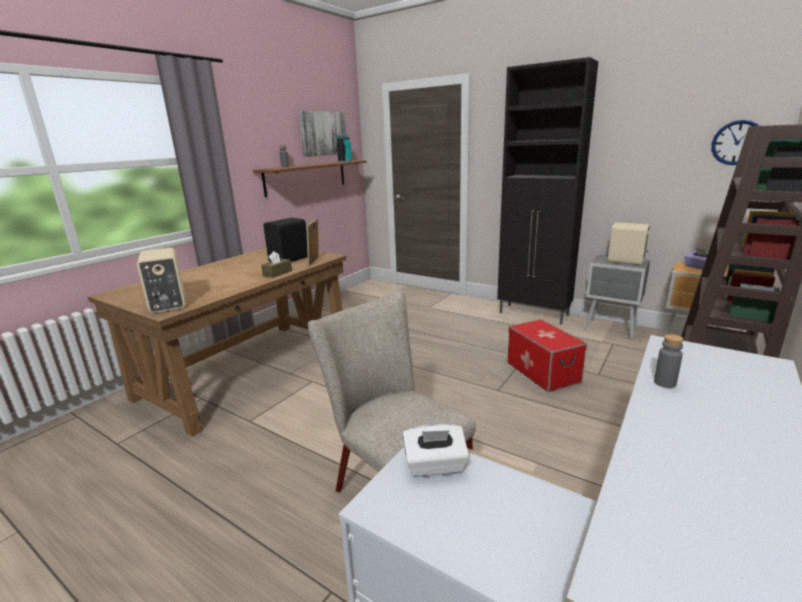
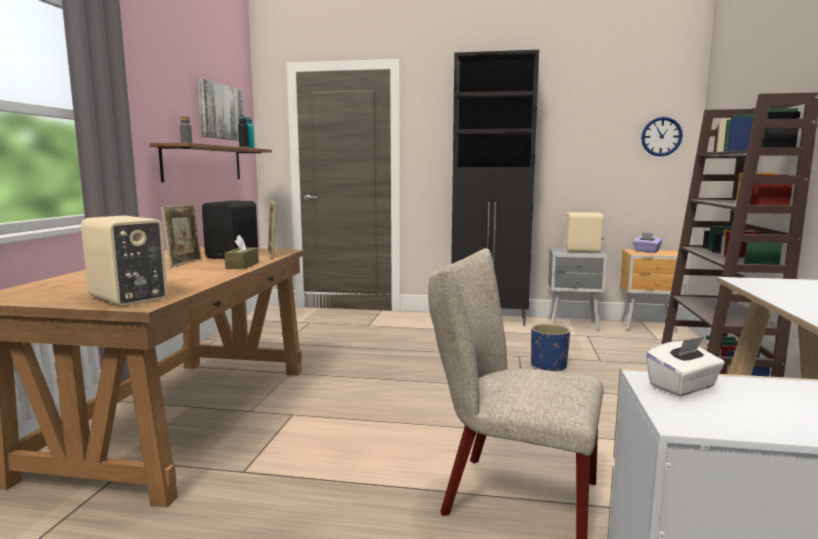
camera: 25 degrees left, 10 degrees down
(248, 267) = (185, 263): none -> picture frame
(542, 372) = (548, 366): storage box -> blue planter
(664, 383) = (785, 298): grey bottle -> none

